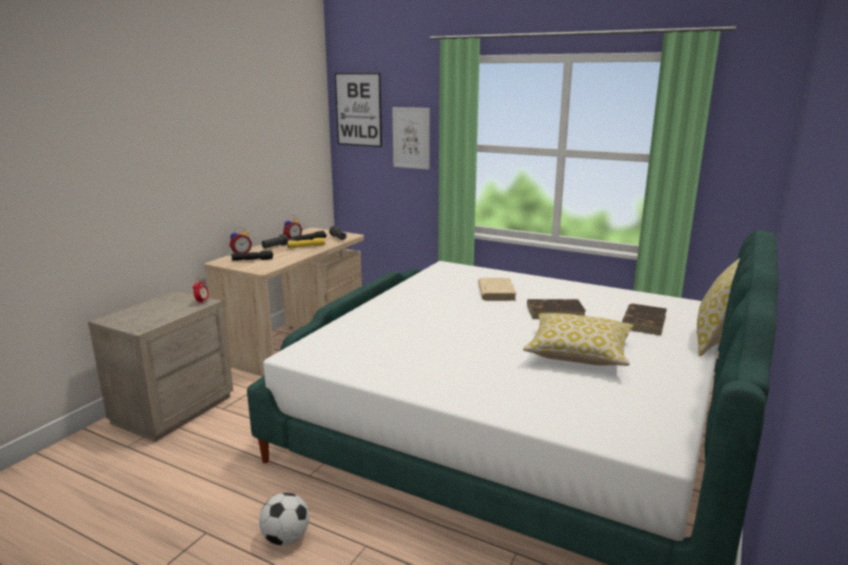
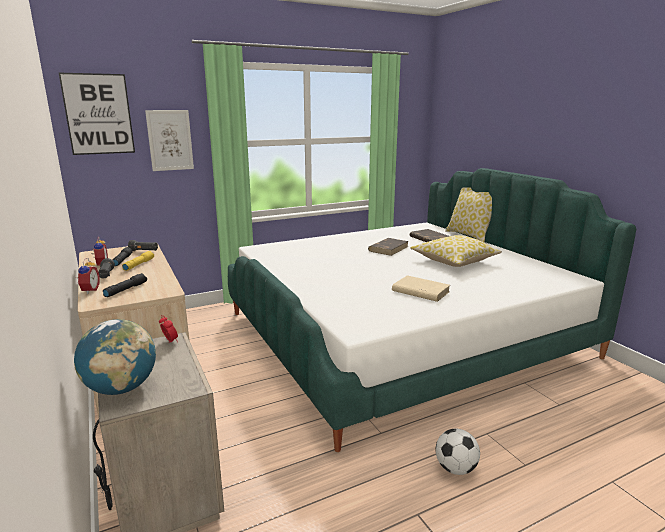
camera: 55 degrees left, 0 degrees up
(129, 312) = (121, 388): none -> globe
(496, 292) = (332, 251): beige book -> beige book (420, 291)

